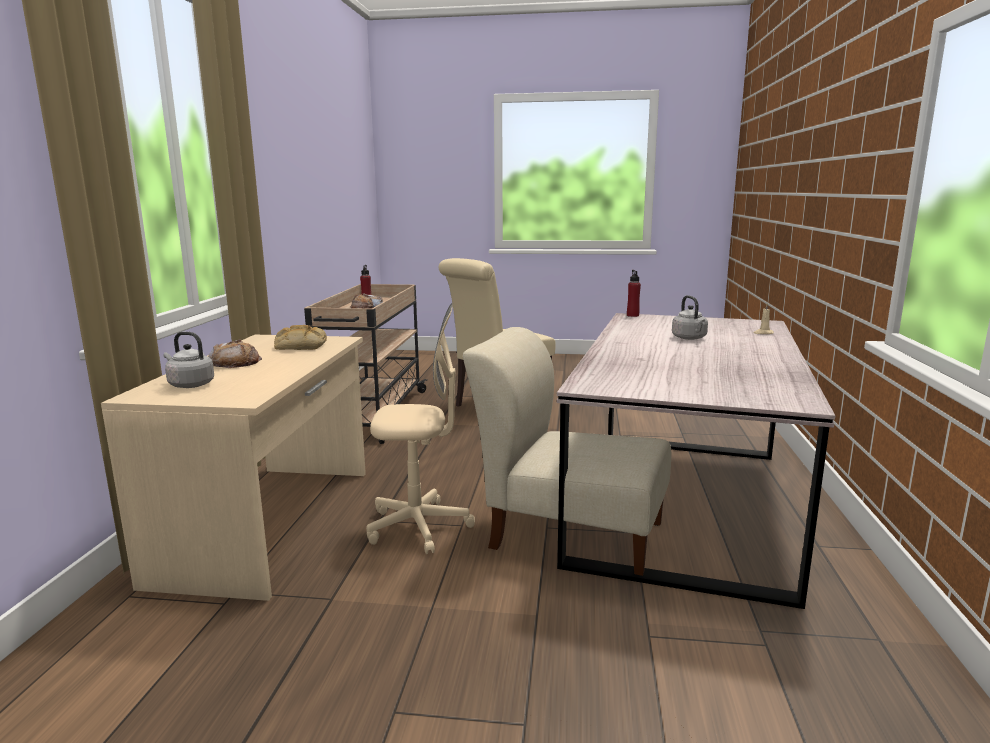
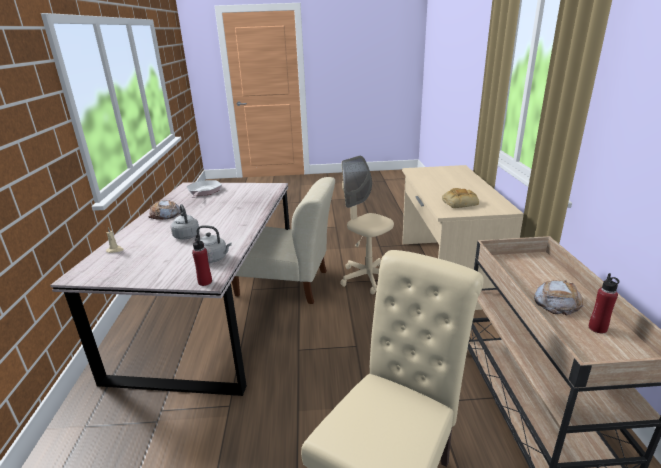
camera: 170 degrees right, 10 degrees up
(189, 384) = (452, 173): grey kettle -> grey kettle (214, 258)
(234, 363) = (465, 186): bread -> bread (165, 214)
(418, 527) = (367, 278): beige office chair -> beige office chair turned 60 degrees clockwise
(739, 387) = (204, 192): none -> frying pan

